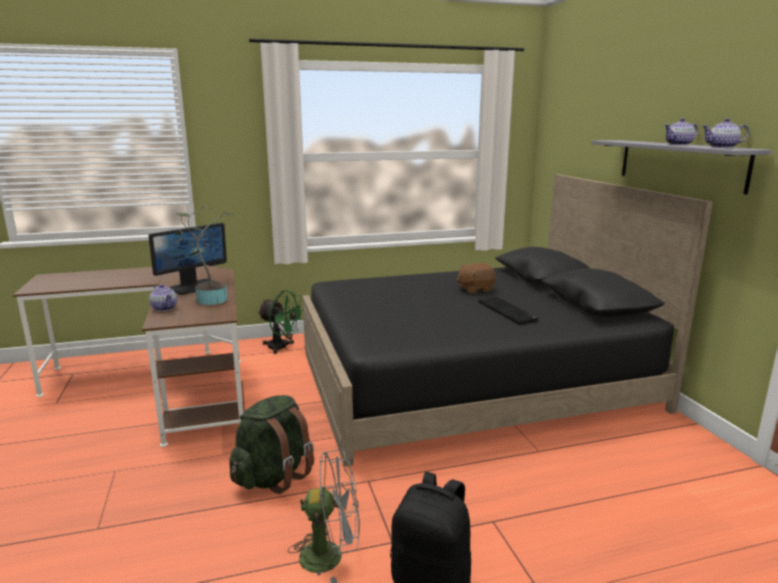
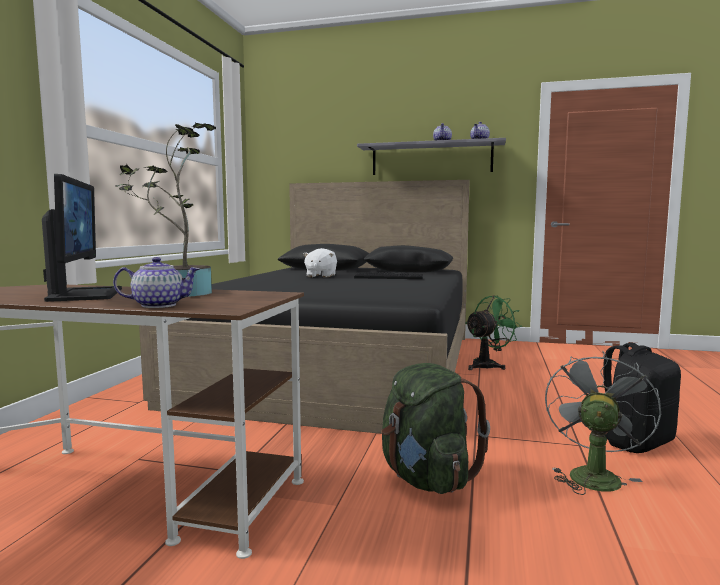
camera: 60 degrees left, 10 degrees down
(282, 347) = (94, 418): green fan -> green fan (488, 365)
(475, 289) = (320, 276): brown plush toy -> white plush toy

